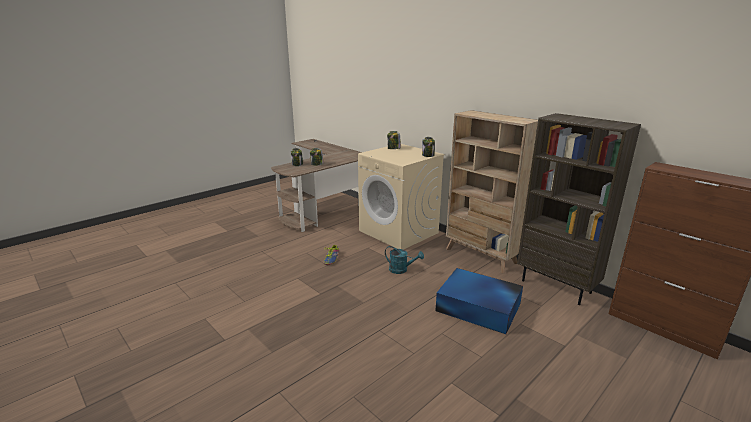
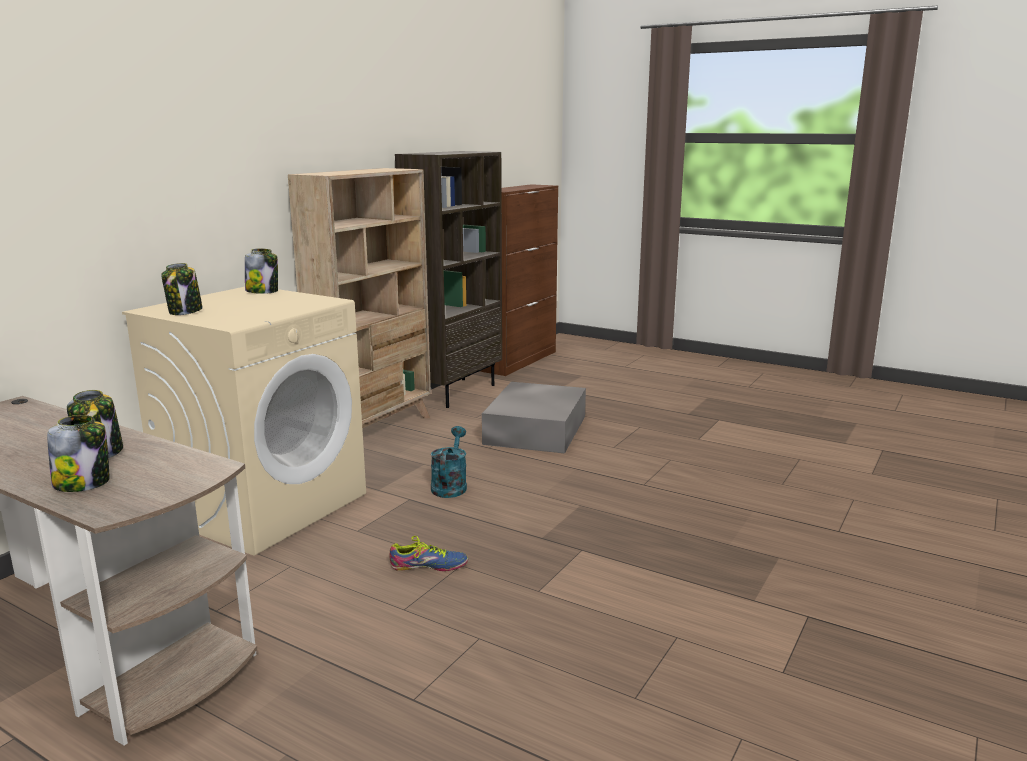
camera: 105 degrees left, 5 degrees down
(479, 308) = (537, 429): blue storage box -> grey storage box

